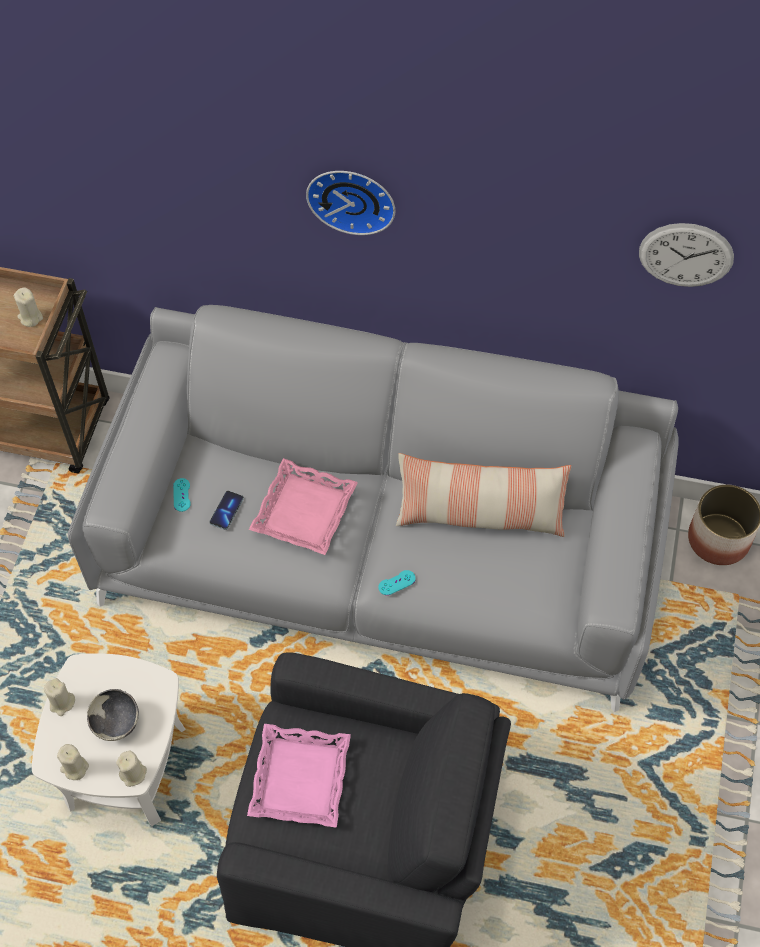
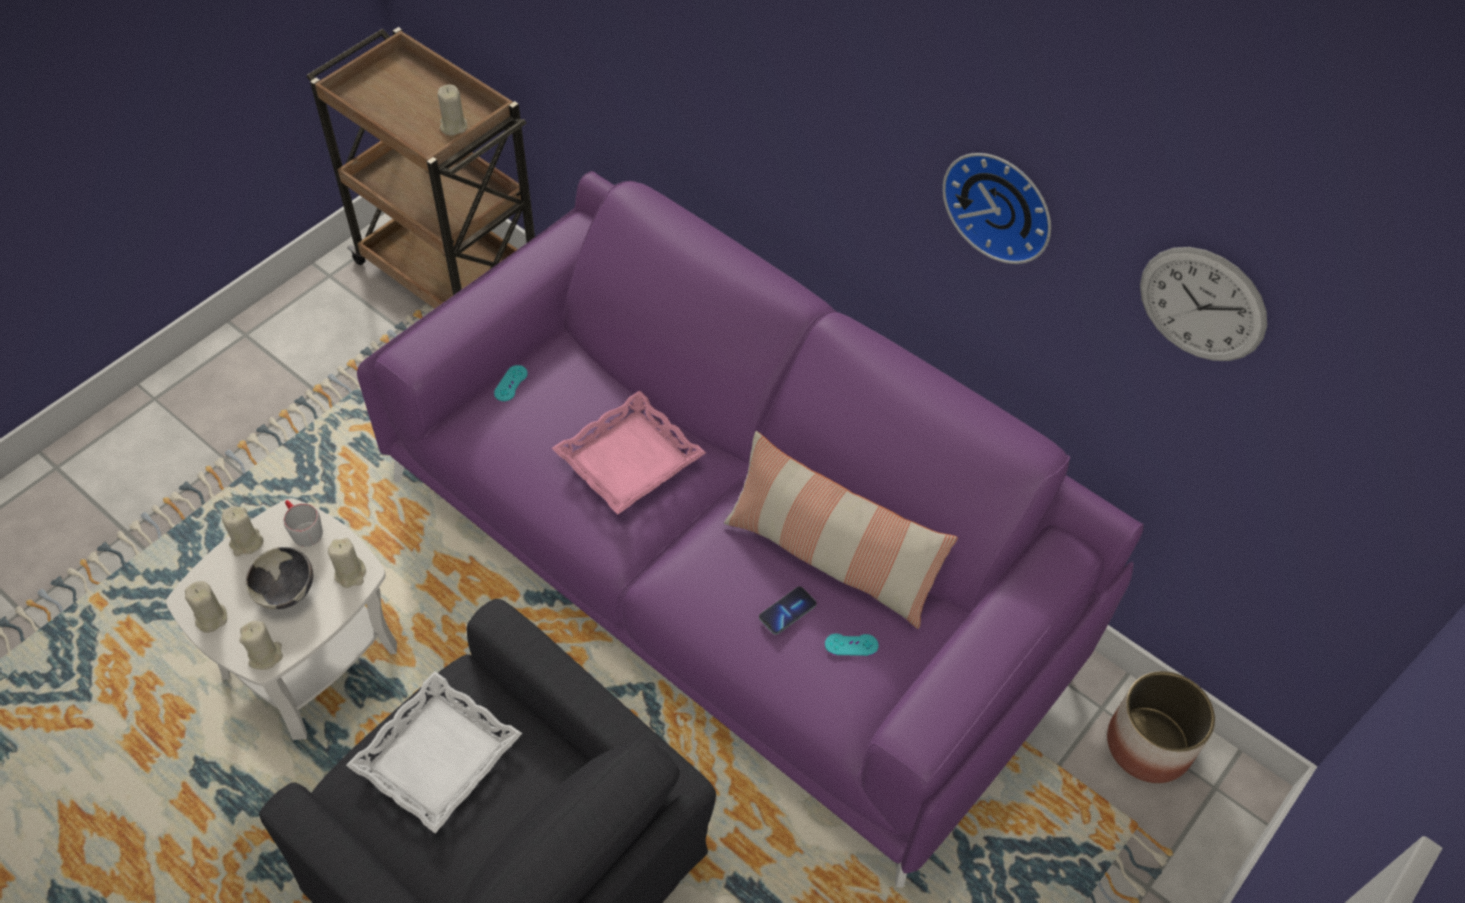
camera: 25 degrees right, 5 degrees down
(97, 673) = (303, 529): none -> grey mug
(154, 687) = (350, 574): none -> beige candle
(226, 511) = (546, 421): phone -> phone (787, 611)
(301, 779) = (438, 757): pink tray -> white tray
(352, 197) = (814, 82): wall clock -> wall clock (1001, 203)
(381, 554) = (728, 569): grey sofa -> purple sofa
(397, 583) = (685, 587): turquoise game controller -> turquoise game controller (851, 645)

